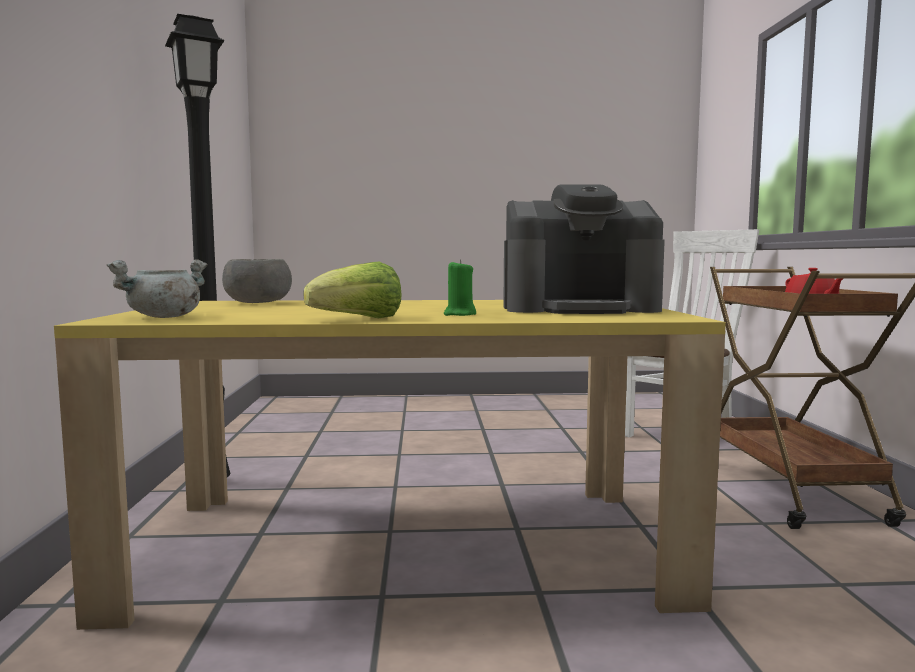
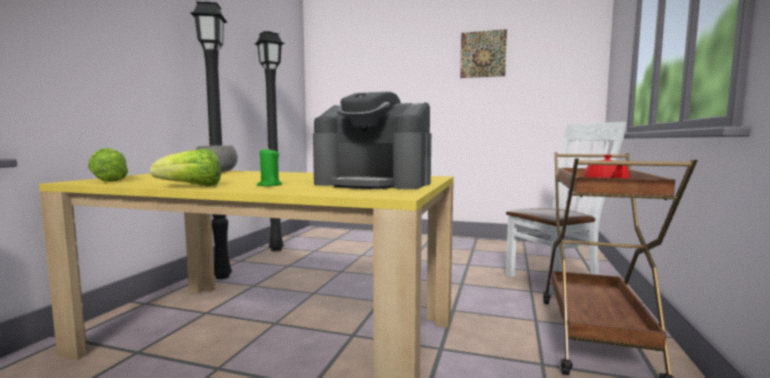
camera: 20 degrees right, 0 degrees up
(164, 317) = (111, 180): grey cooking pot -> lettuce
(253, 436) = (275, 250): none -> black floor lamp
(539, 130) = (483, 54): none -> picture

